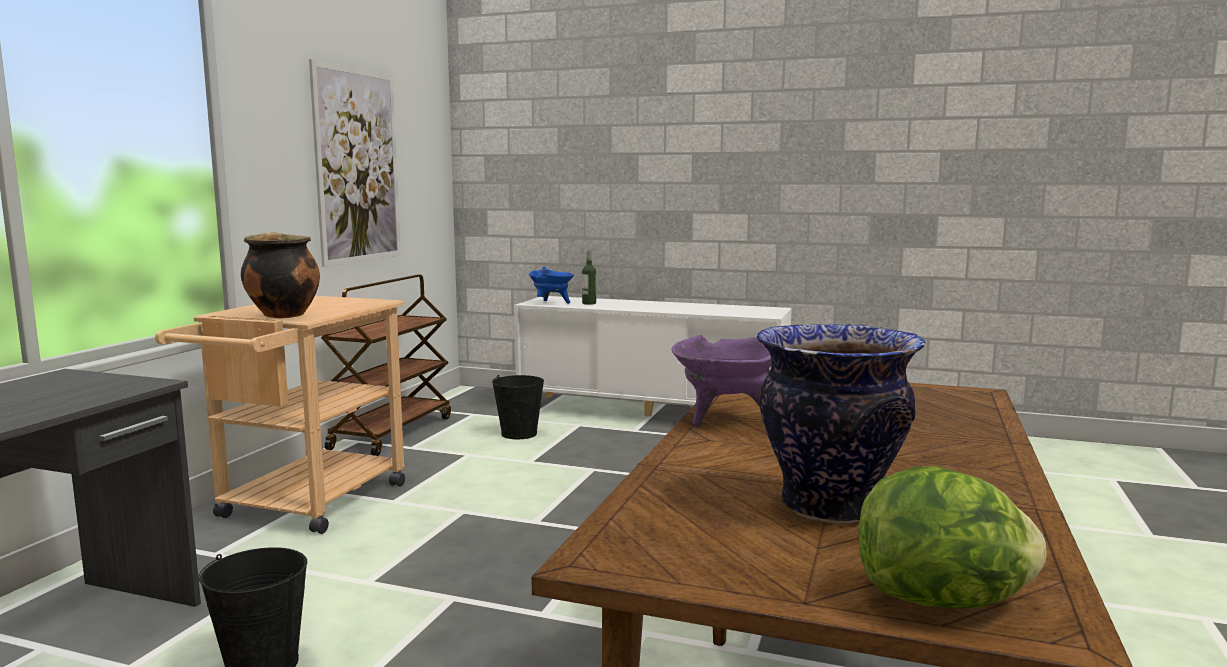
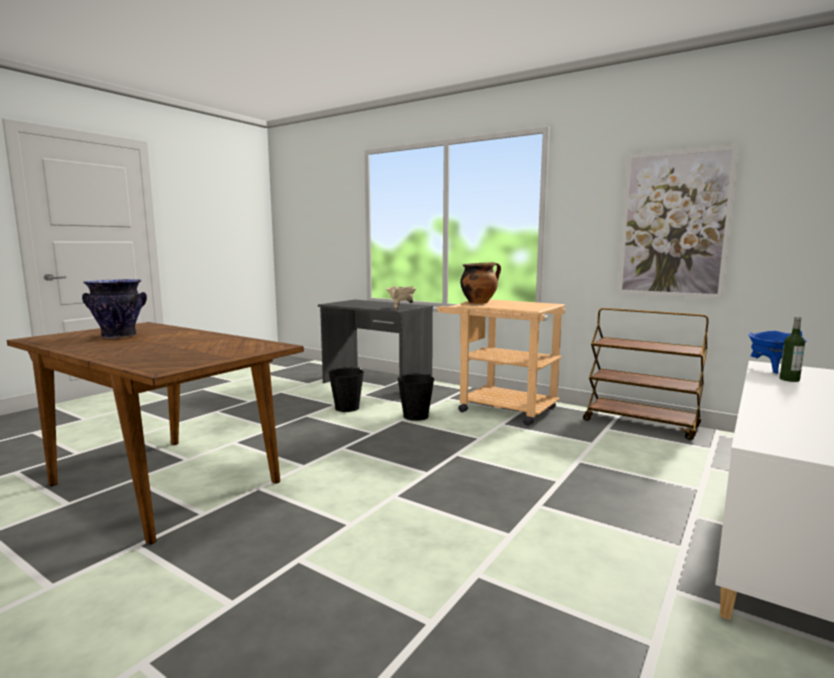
camera: 105 degrees right, 0 degrees up
(121, 383) = (400, 308): none -> beige cooking pot
(519, 433) = (655, 462): black bucket -> black bucket (416, 416)
(726, 419) = (217, 337): purple cooking pot -> none
(943, 601) = (59, 335): lettuce -> none

